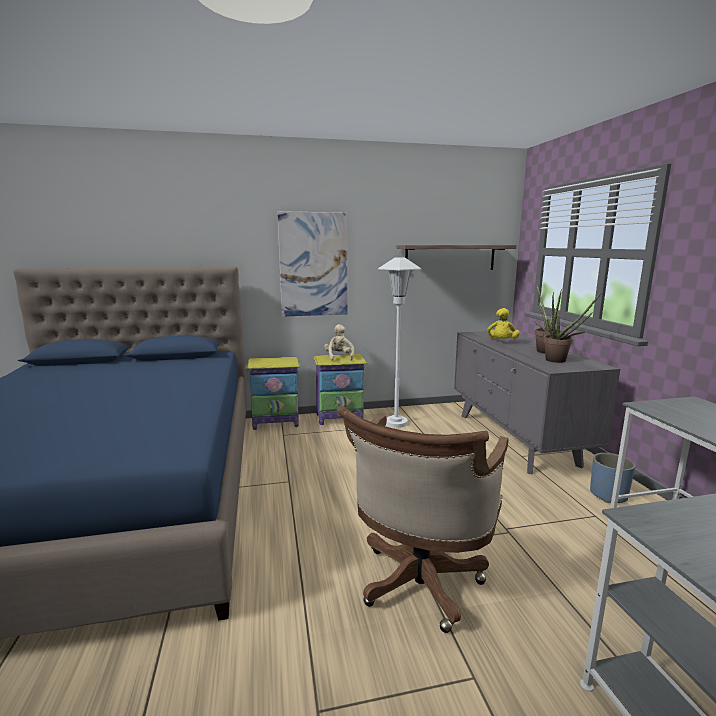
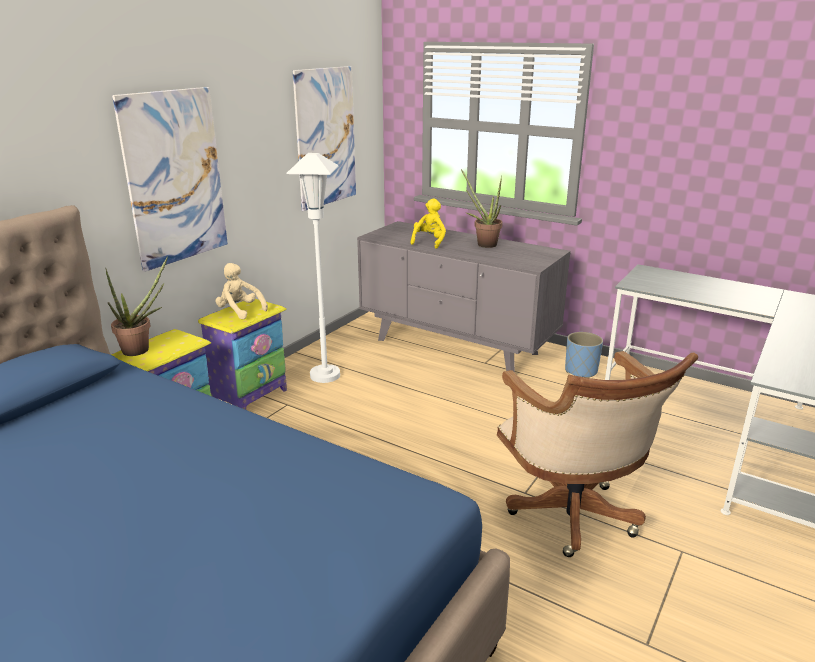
camera: 45 degrees left, 10 degrees up
(450, 257) = (326, 137): shelf -> picture
(502, 342) = (429, 242): yellow plush toy -> yellow plush toy turned 135 degrees counterclockwise
(560, 360) = (518, 253): potted plant -> potted plant (142, 349)

